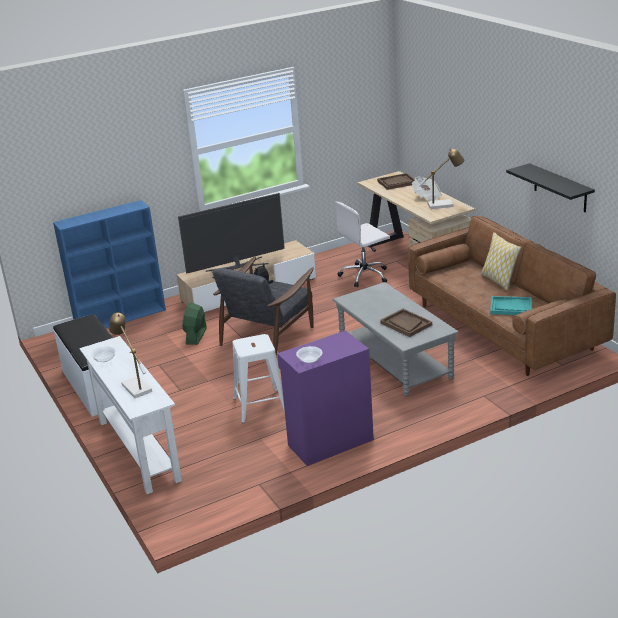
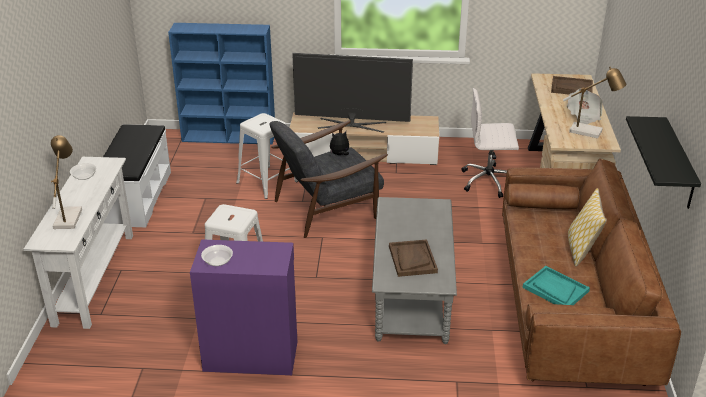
camera: 30 degrees right, 5 degrees up
(196, 336) = (266, 182): green fan -> white stool

